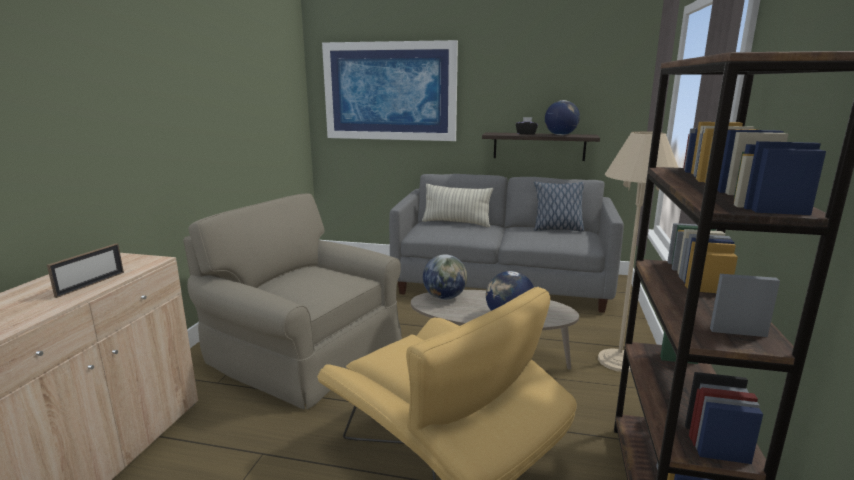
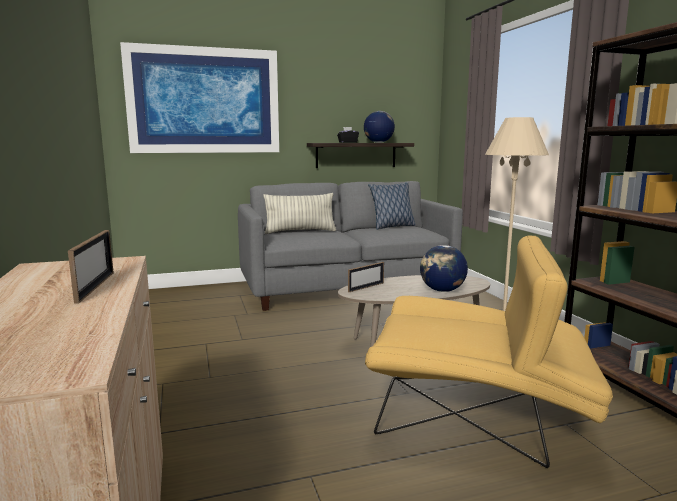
camera: 30 degrees left, 5 degrees down
(304, 351) = (227, 377): beige armchair -> none
(444, 297) = (366, 287): globe -> picture frame

